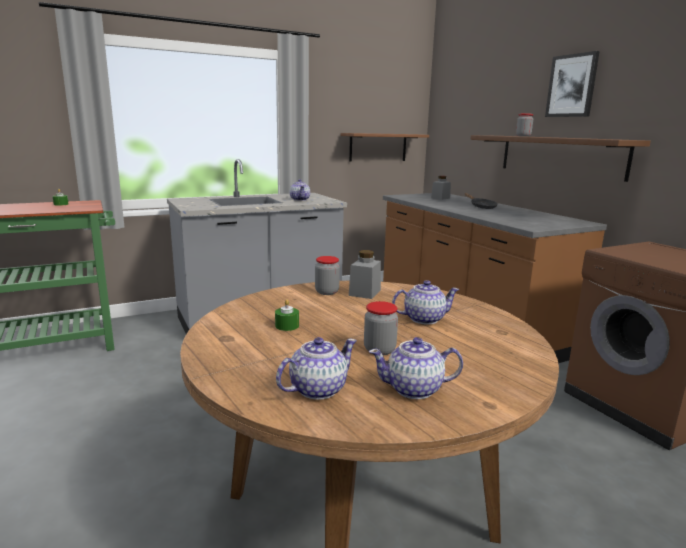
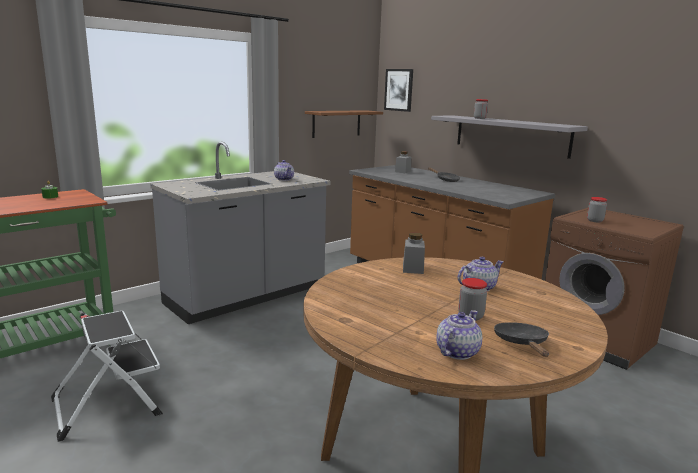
camera: 15 degrees left, 0 degrees up
(70, 403) = (108, 402): none -> step ladder
(287, 326) = (382, 304): green candle -> none
(327, 292) = (382, 270): jar -> jar (595, 220)
(415, 389) = (522, 343): teapot -> black frying pan
(560, 156) = (511, 135): brown shelf -> grey shelf
(572, 86) = (519, 77): picture -> picture (399, 90)

